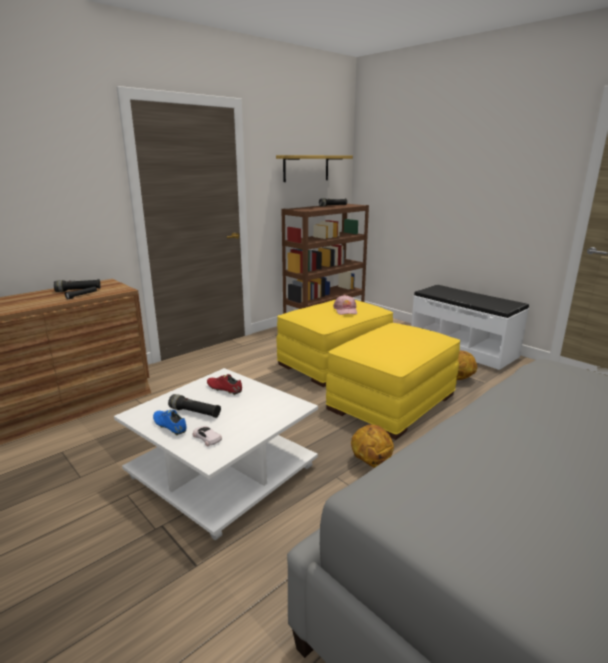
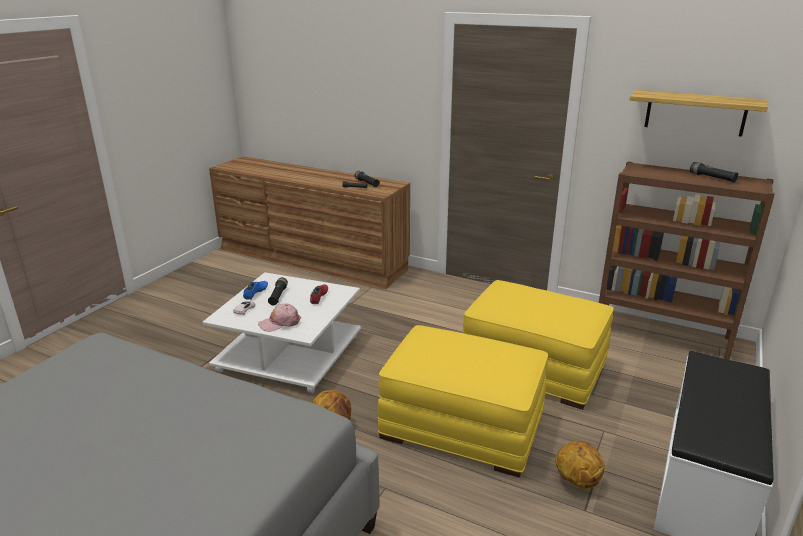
camera: 70 degrees right, 5 degrees up
(345, 310) = (540, 311): pink cap -> pink cap (280, 323)

